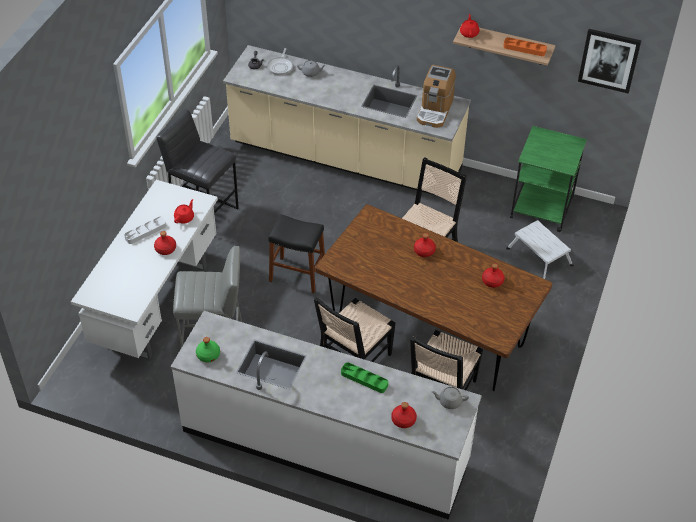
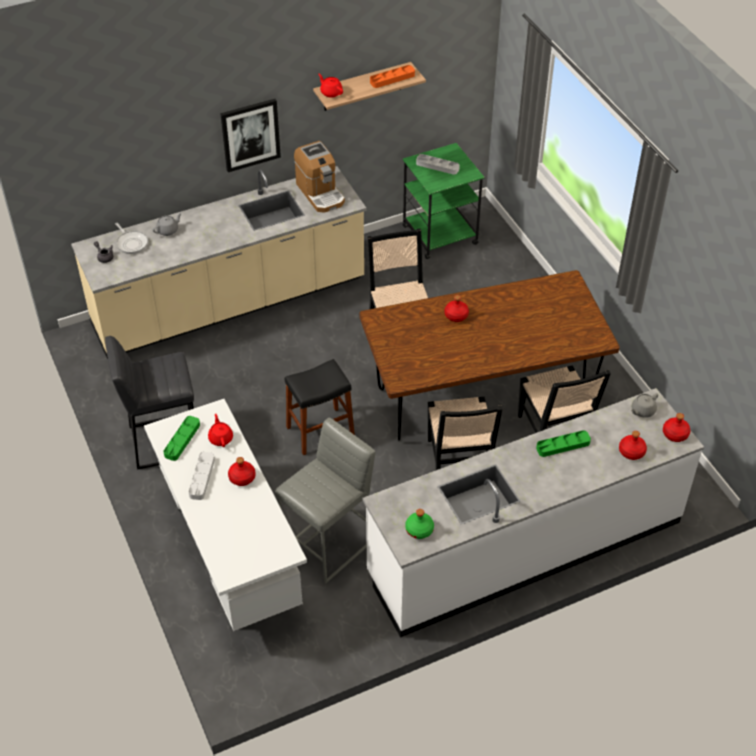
camera: 45 degrees left, 0 degrees up
(164, 203) = (182, 440): none -> green tray
(492, 281) = (536, 301): red bottle -> red bottle (675, 434)
(539, 257) = (487, 274): white step ladder -> none
(549, 146) = (437, 166): none -> grey tray
(609, 60) = (463, 50): picture -> picture (250, 134)

